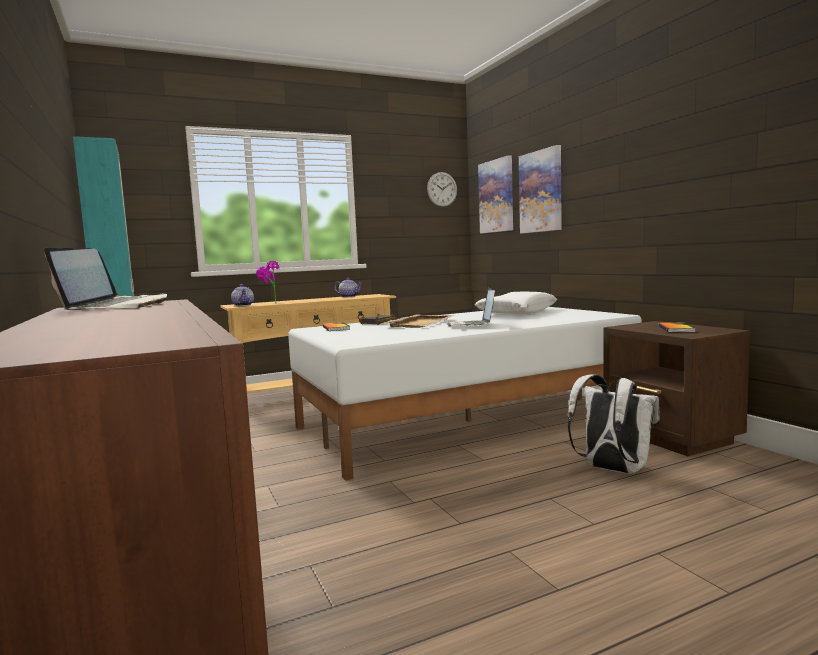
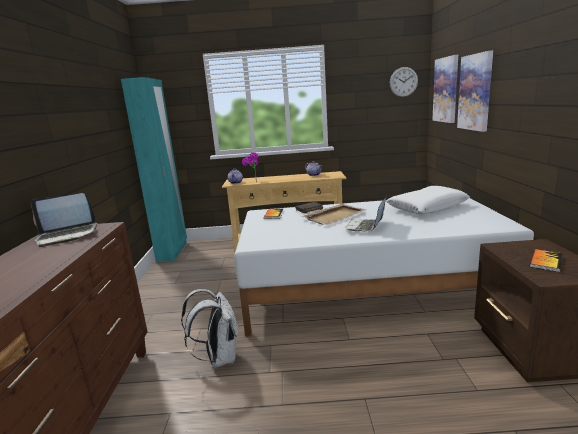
camera: 25 degrees right, 10 degrees up
(118, 306) = (67, 235): laptop -> laptop turned 45 degrees clockwise
(612, 470) = (441, 380): white backpack -> white backpack (219, 358)

